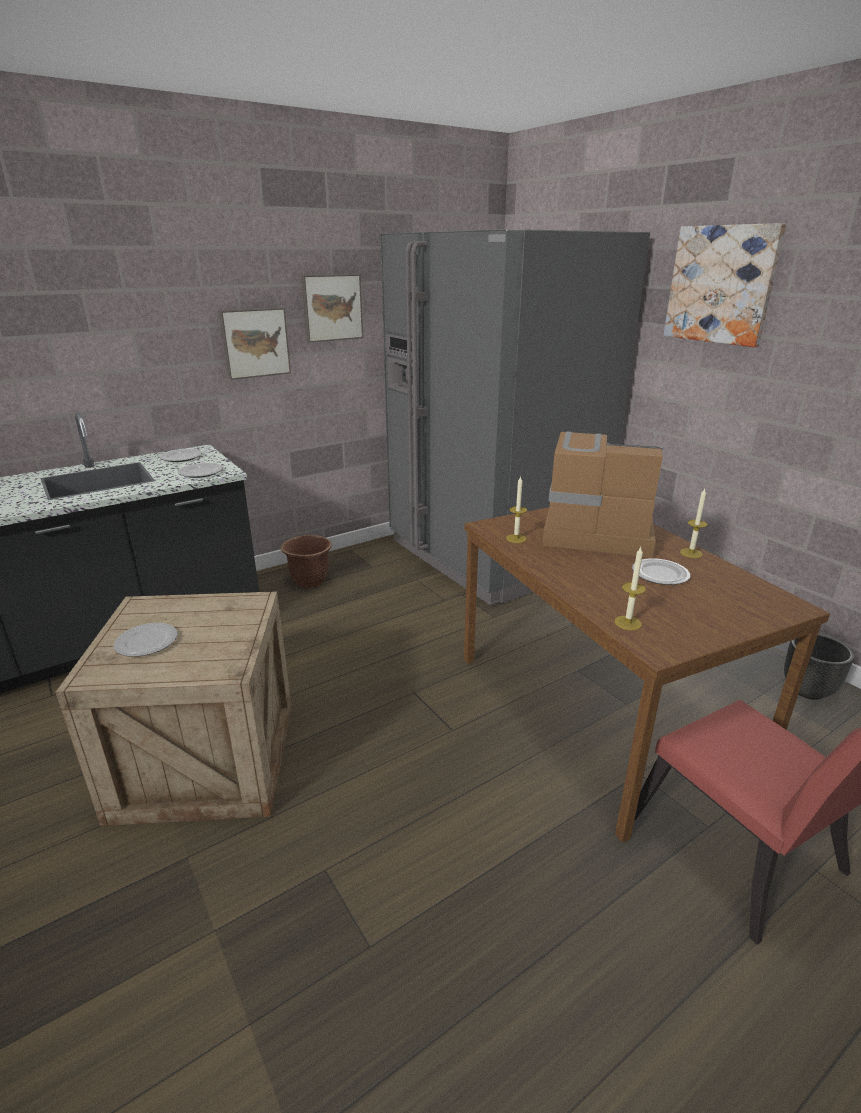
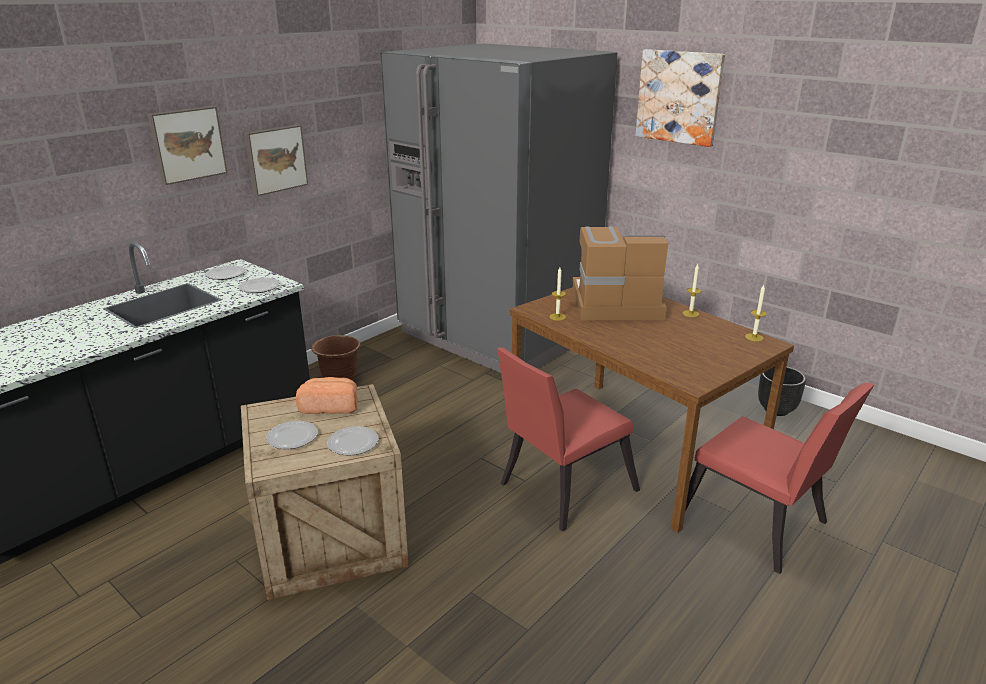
camera: 15 degrees left, 0 degrees up
(213, 611) = (330, 406): none -> bread
(331, 307) = (338, 120): picture -> picture (187, 144)
(491, 749) = (561, 489): none -> red chair
(628, 623) = (667, 369): candle -> candle (754, 337)
(659, 575) = (675, 332): plate -> plate (352, 443)

